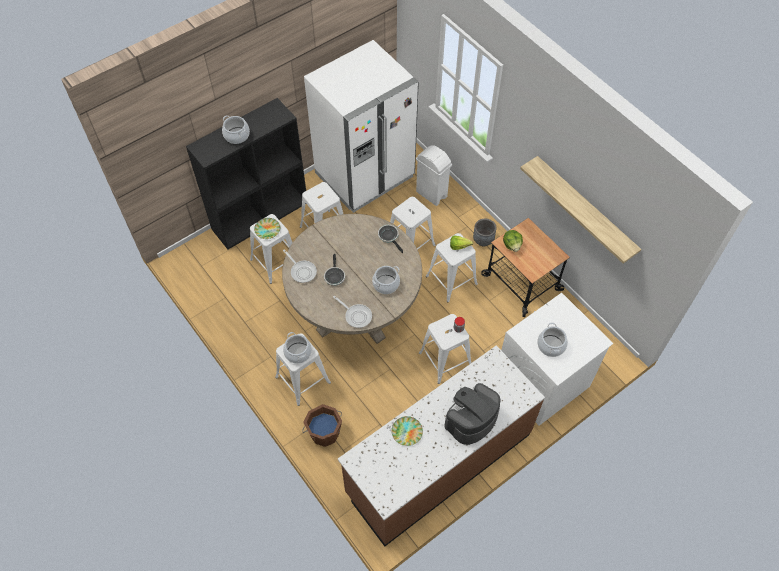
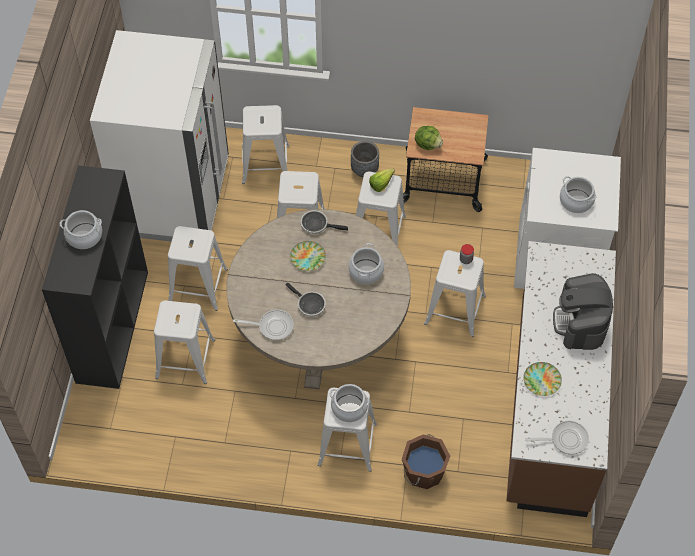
camera: 45 degrees left, 0 degrees up
(267, 230) = (177, 320): plate -> plate (308, 258)
(356, 316) = (373, 323): frying pan -> frying pan (565, 439)
(431, 194) = (265, 164): white trash can -> white stool
(585, 208) = (490, 50): shelf -> none

